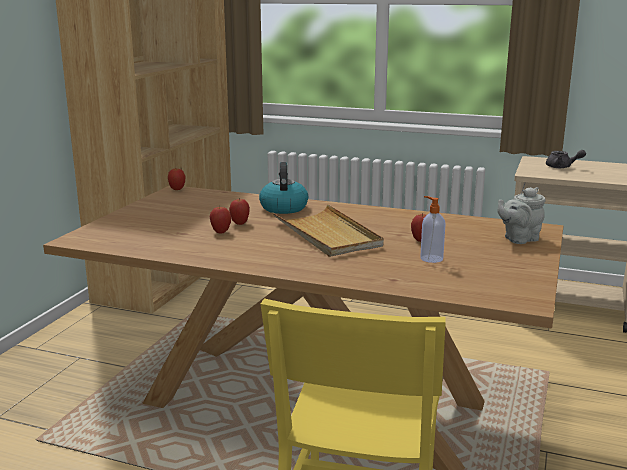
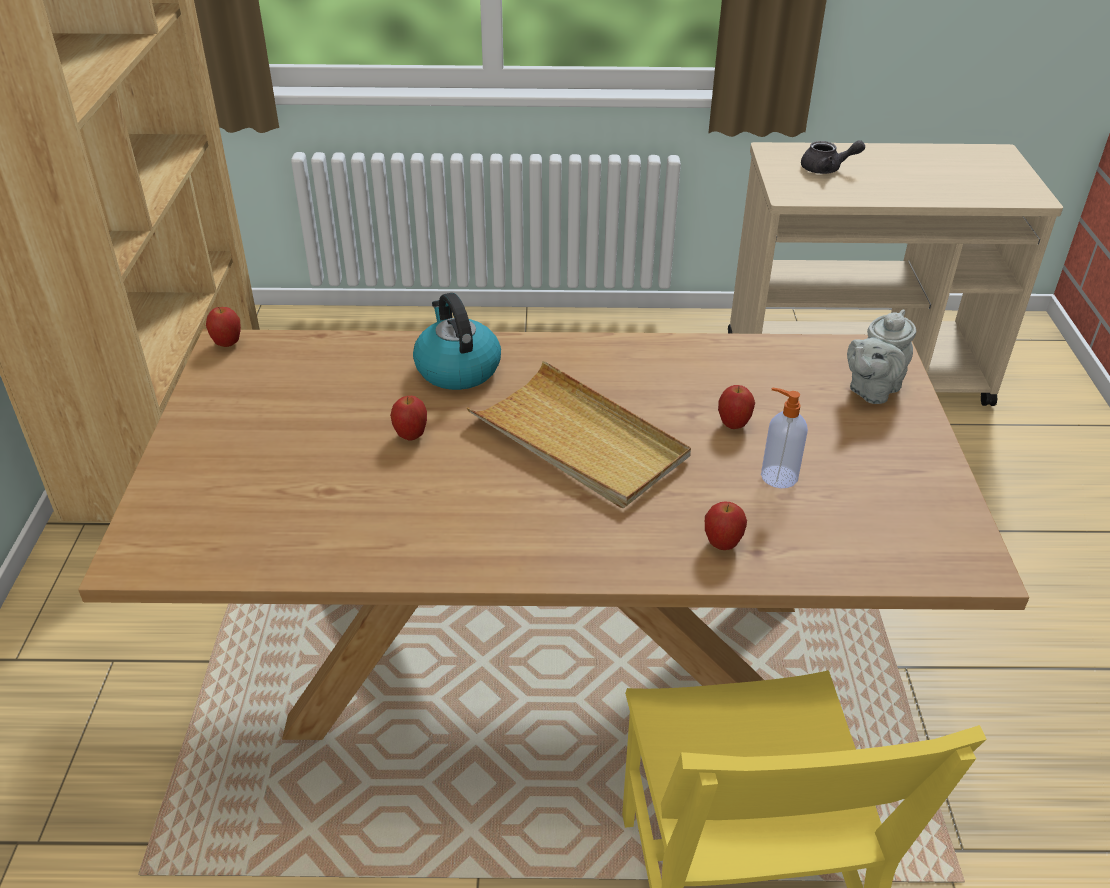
camera: 20 degrees left, 20 degrees up
(221, 232) = (394, 471): apple -> apple (722, 544)

